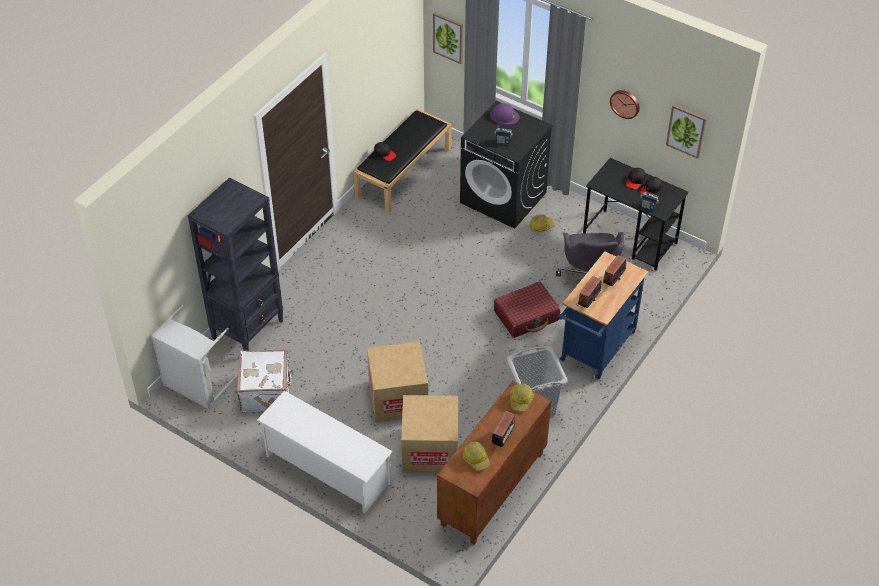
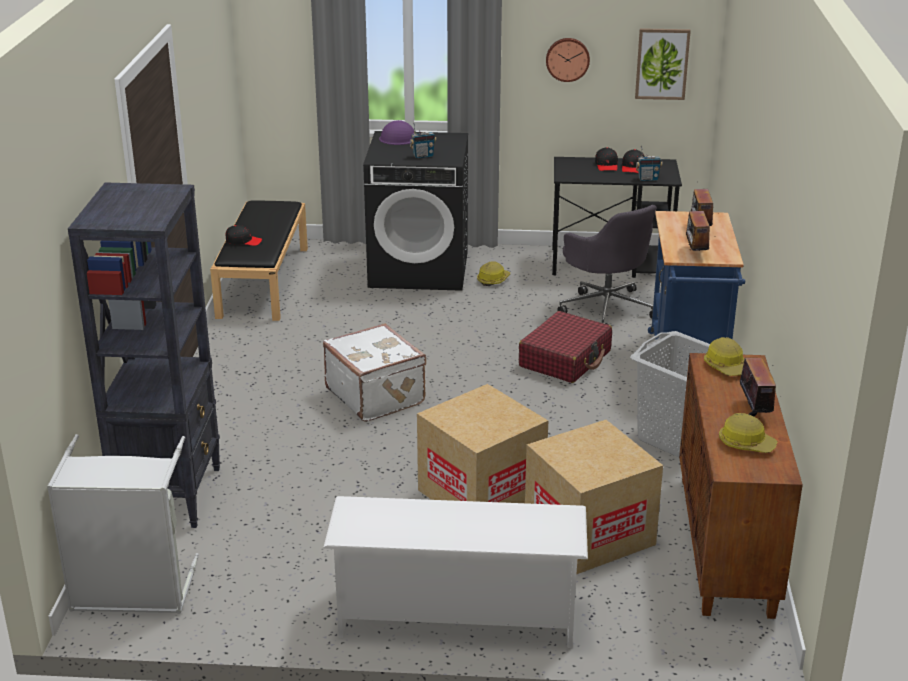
camera: 30 degrees left, 20 degrees down
(267, 392) = (266, 557): white suitcase -> white suitcase (376, 395)
(448, 37) = (280, 67): picture -> none

